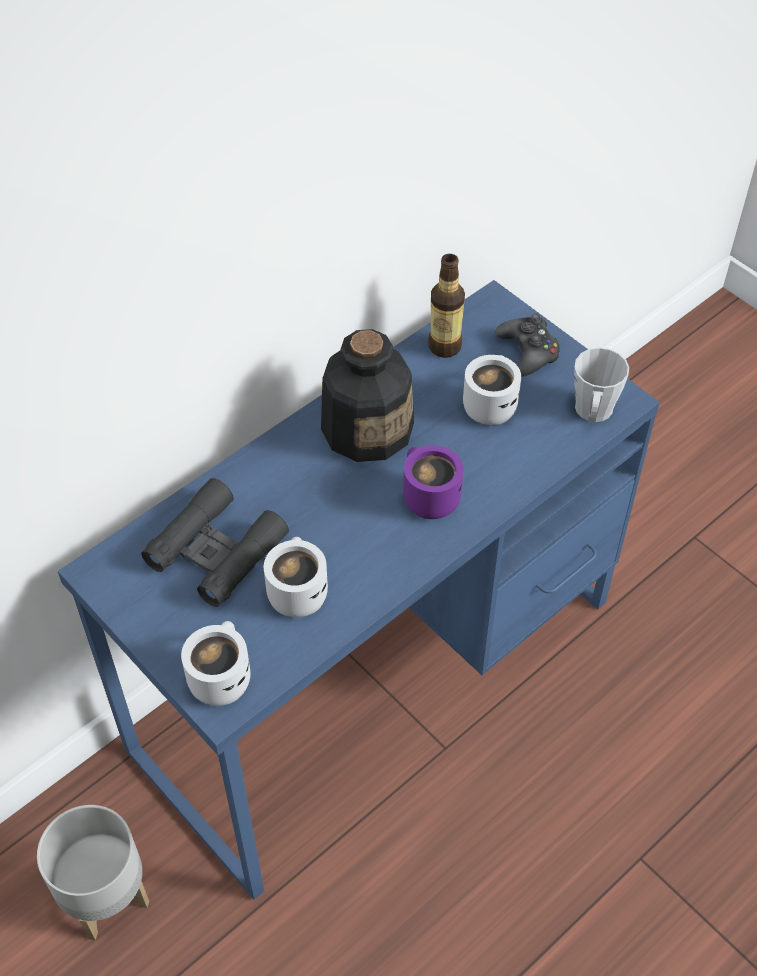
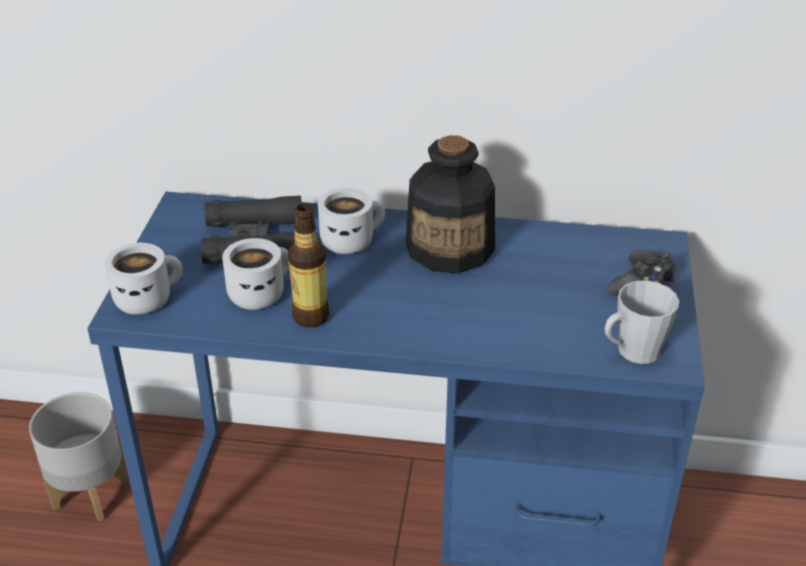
camera: 50 degrees right, 15 degrees down
(426, 497) = (423, 309): purple mug -> none
(445, 346) = (581, 243): bottle -> bottle (311, 317)
(488, 404) = (558, 292): white mug -> white mug (350, 240)

